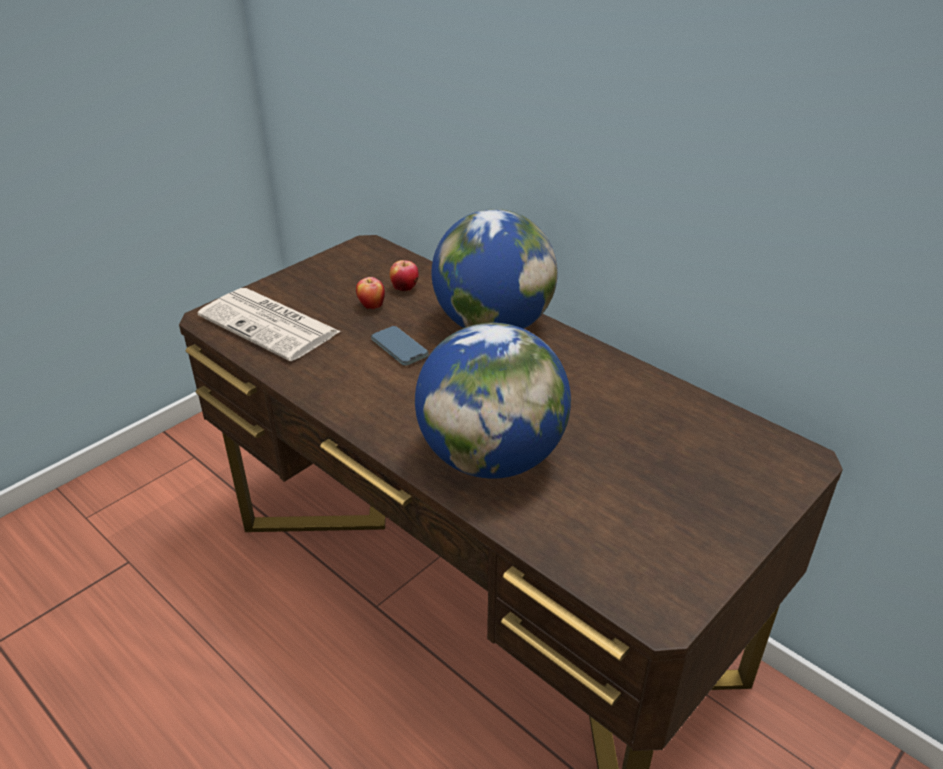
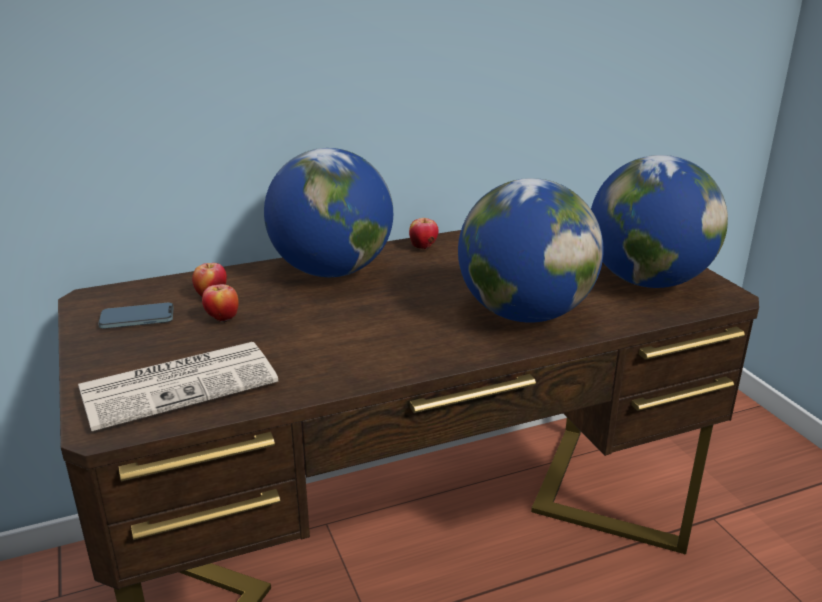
camera: 65 degrees left, 10 degrees down
(399, 348) = (319, 320): phone -> phone (137, 319)
(590, 359) = (423, 247): none -> apple
(645, 535) = (647, 281): none -> globe

